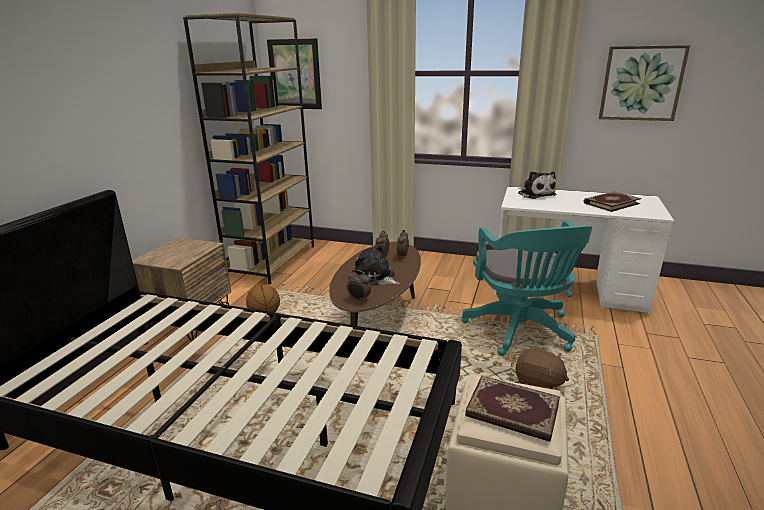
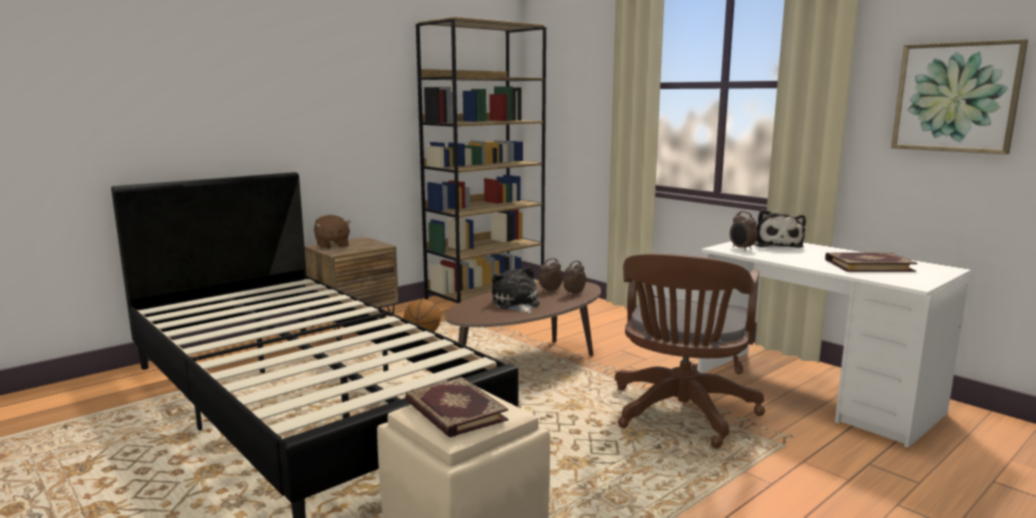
camera: 30 degrees right, 10 degrees down
(295, 74) = (550, 88): picture -> none
(359, 300) = (470, 316): alarm clock -> alarm clock (741, 249)
(521, 331) = (681, 414): turquoise office chair -> brown office chair
(538, 383) = (632, 462): brown plush toy -> brown plush toy (332, 245)

